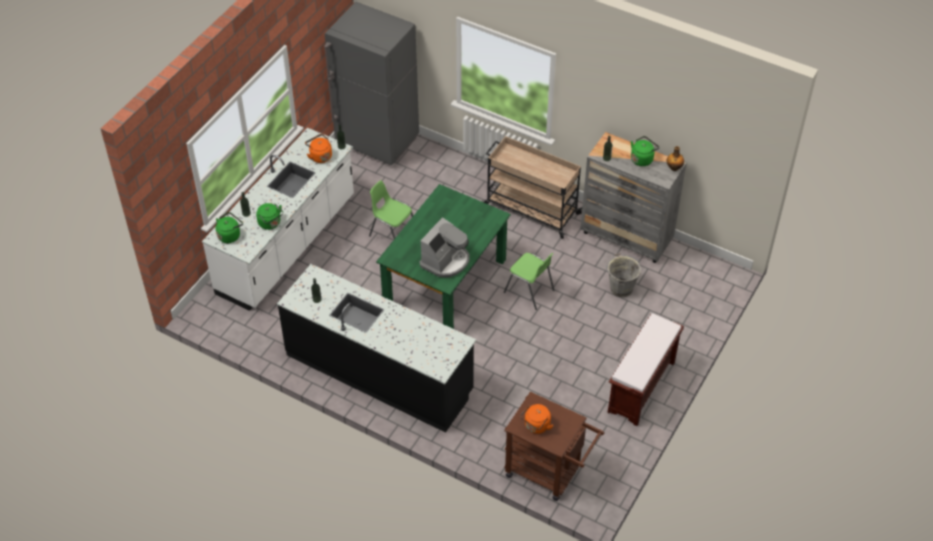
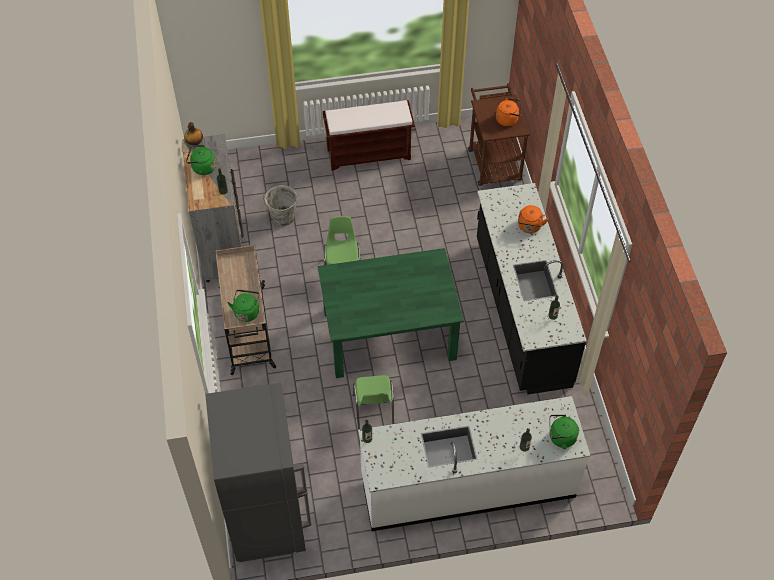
camera: 130 degrees left, 5 degrees up
(270, 224) = (515, 417): green kettle -> green kettle (247, 311)
(320, 156) = (397, 446): orange kettle -> orange kettle (529, 227)
(446, 261) = (414, 273): coffee machine -> none

